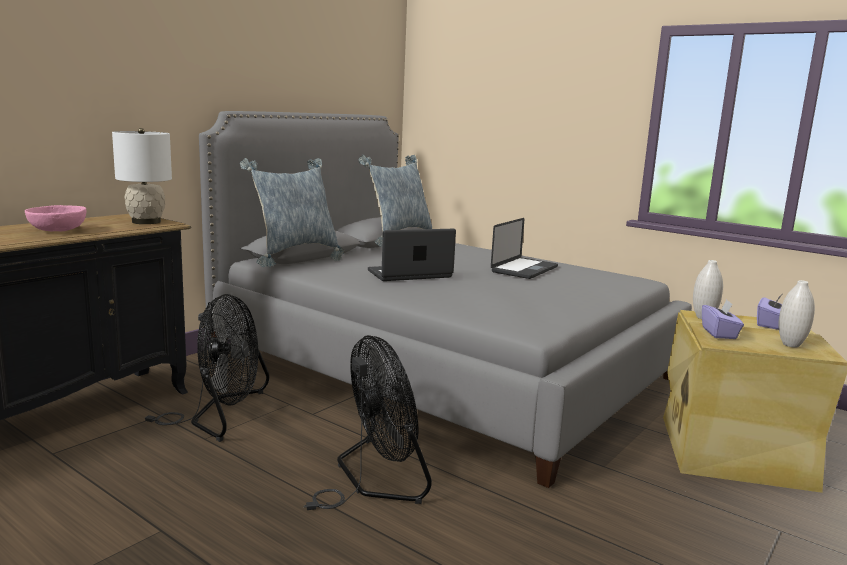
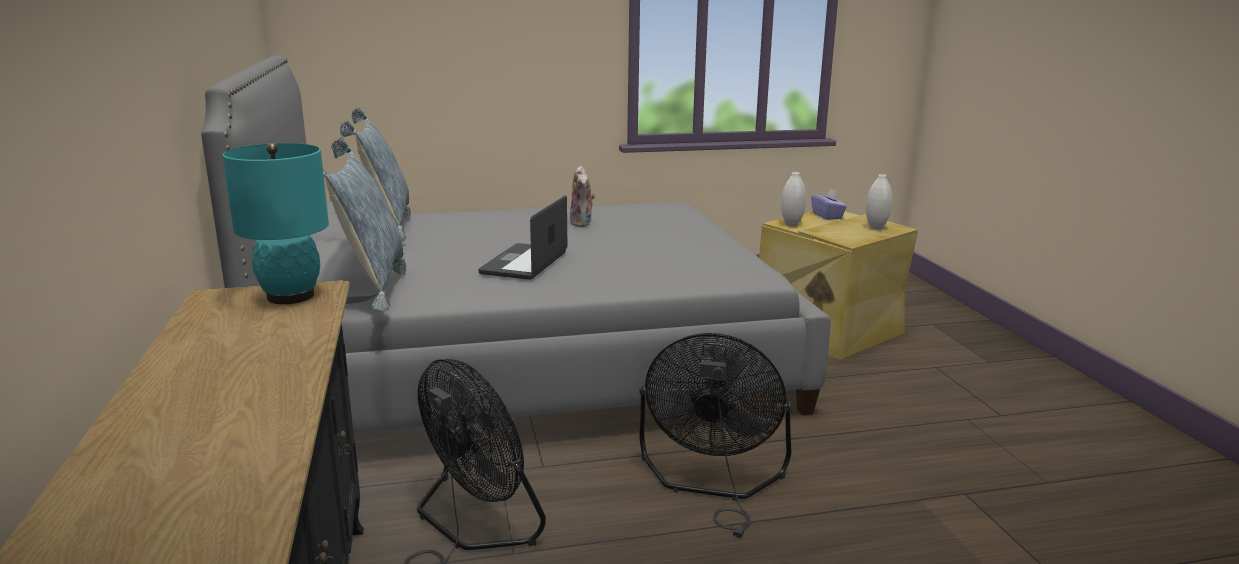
camera: 50 degrees left, 5 degrees up
(57, 230) = (258, 354): pink bowl -> none
(146, 222) = (291, 296): white table lamp -> turquoise table lamp
(524, 269) = (582, 223): laptop -> plush toy
(719, 333) = (834, 234): purple tissue box -> none

